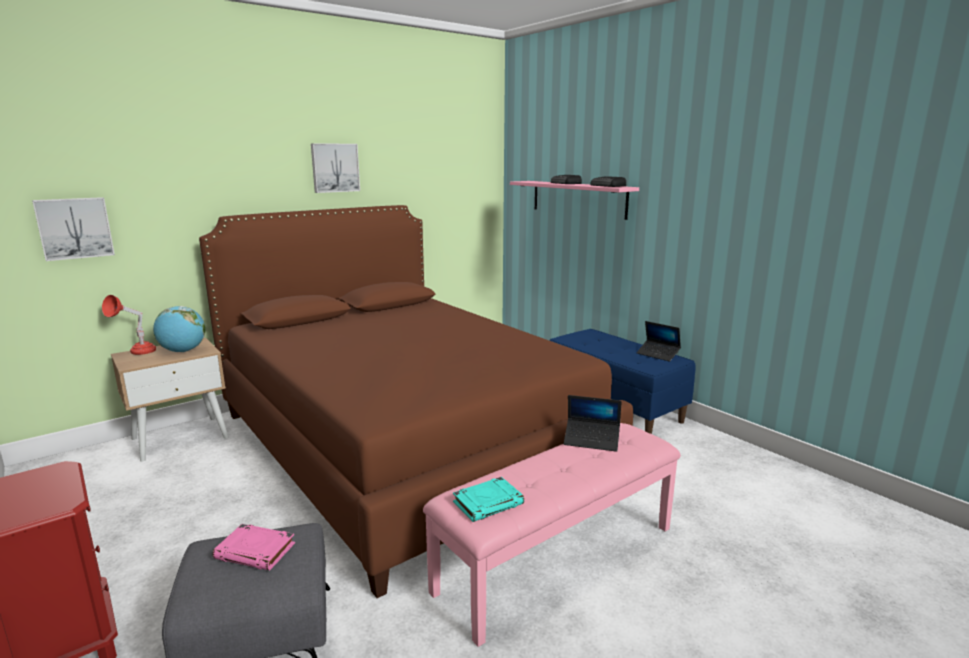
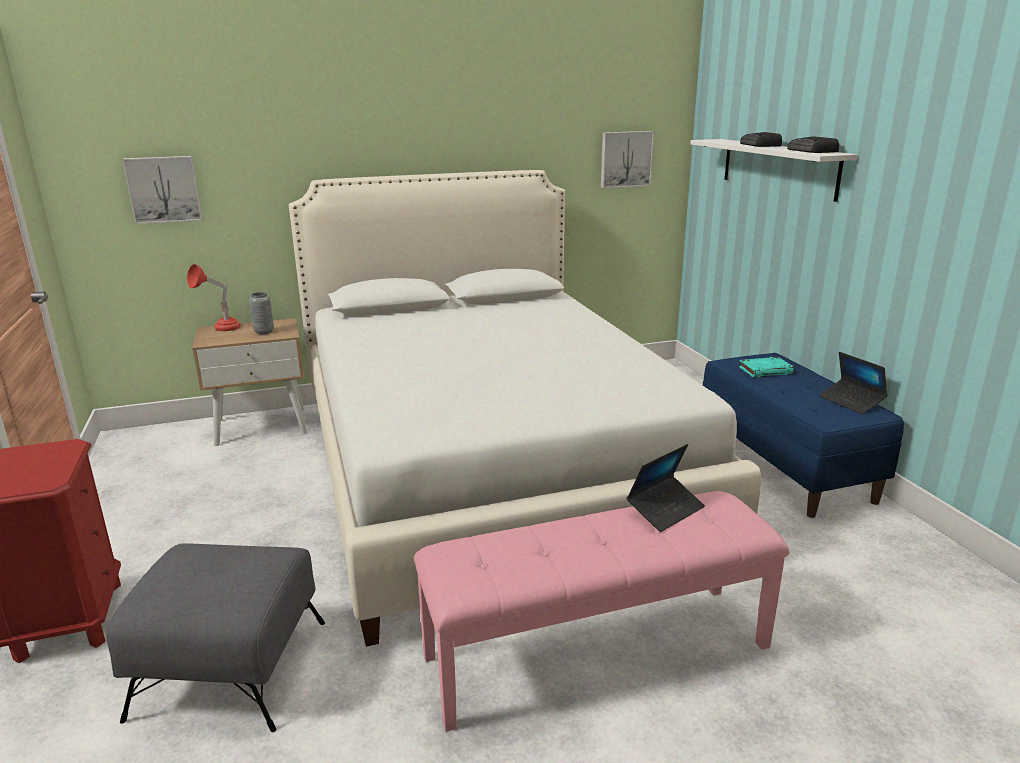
camera: 20 degrees right, 5 degrees up
(183, 351) = (264, 332): globe -> grey vase
(256, 551) = (222, 567): pink book -> none
(335, 167) = (455, 121): picture -> picture (625, 159)
(405, 442) = (489, 470): brown bed -> white bed
(488, 503) = (481, 566): turquoise book -> turquoise book (766, 371)
(578, 199) = (778, 167): pink shelf -> white shelf
(591, 440) = (665, 510): laptop -> laptop turned 75 degrees counterclockwise

